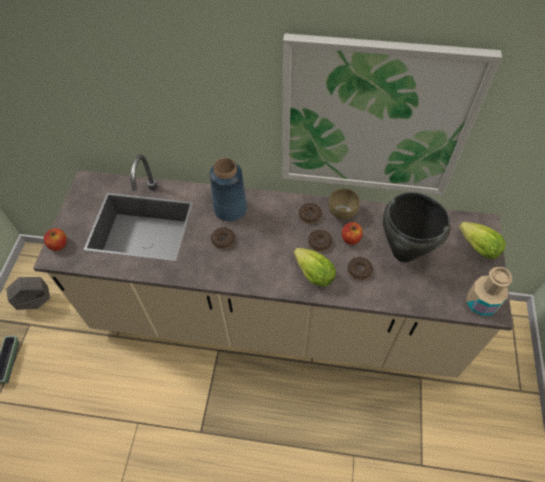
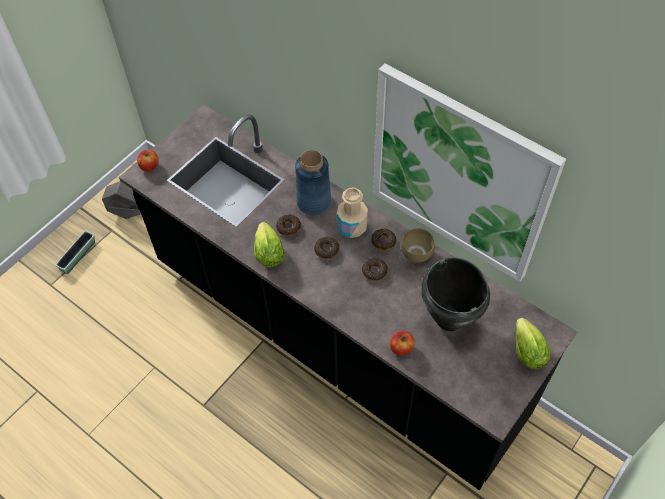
camera: 30 degrees right, 0 degrees up
(274, 319) = (335, 338): beige counter -> black counter
(312, 272) = (348, 295): lettuce -> lettuce (268, 251)
(350, 238) = (406, 282): apple -> apple (401, 348)
(359, 270) = (393, 315): donut -> donut (326, 250)
(481, 303) = (488, 403): beige bottle -> beige bottle (352, 227)

